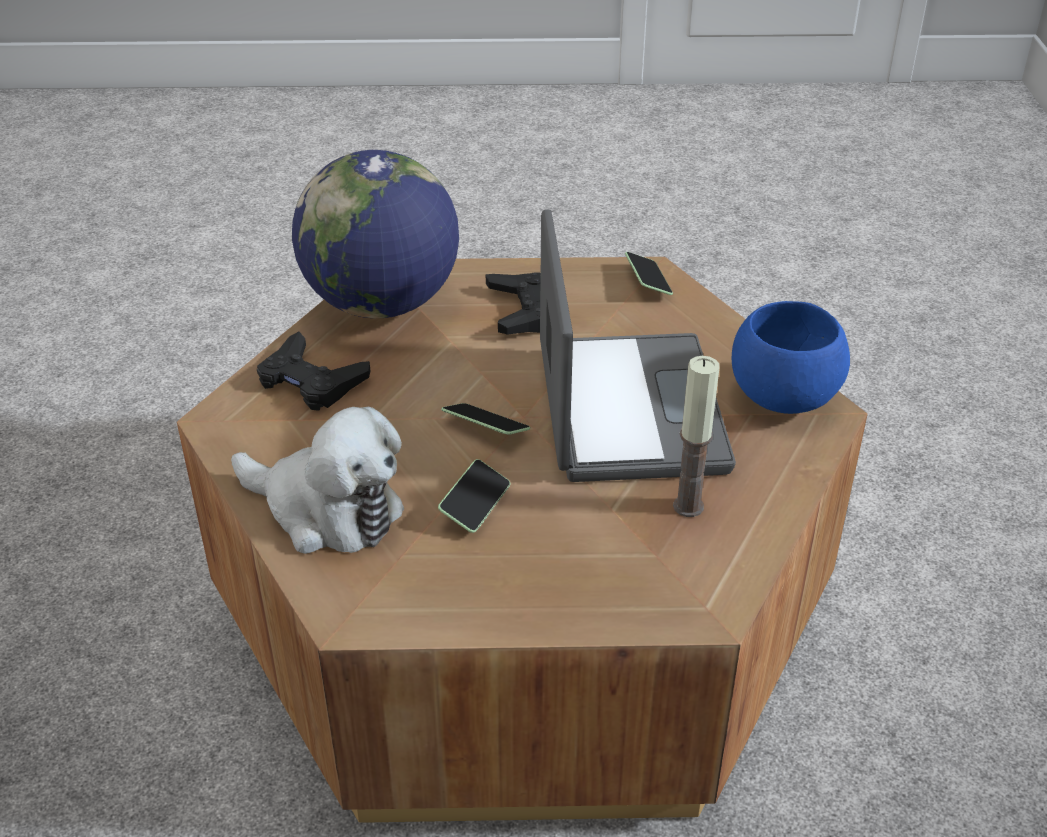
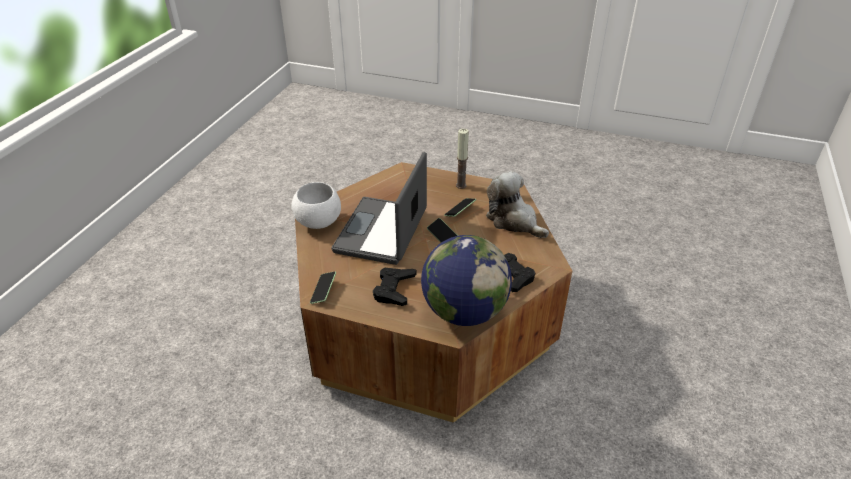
camera: 160 degrees left, 0 degrees up
(688, 506) = (387, 195): candle -> candle (461, 185)
(785, 397) = (318, 222): blue bowl -> white bowl

